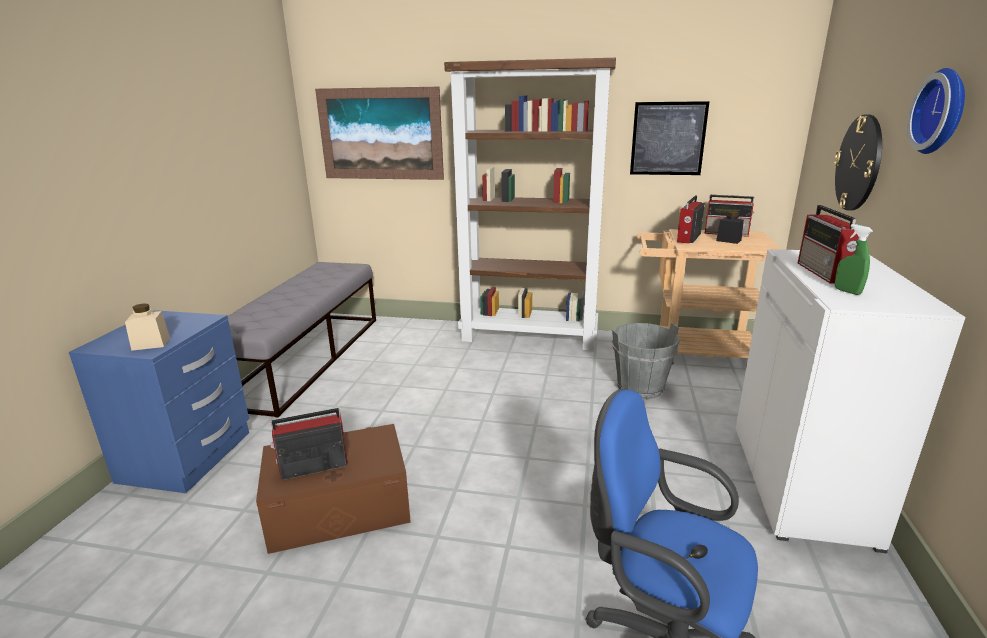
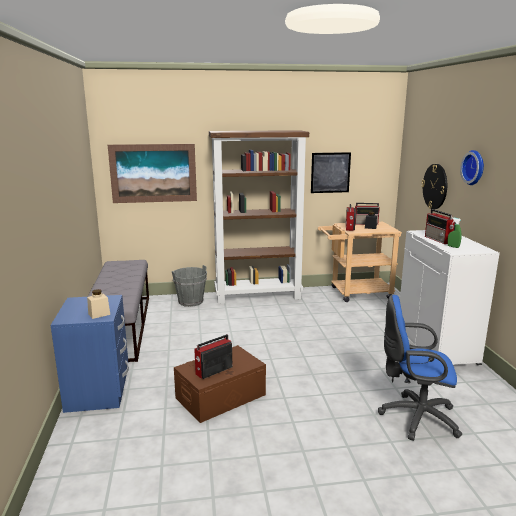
camera: 20 degrees left, 5 degrees down
(640, 388) = (339, 315): grey bucket -> grey bucket (190, 302)

